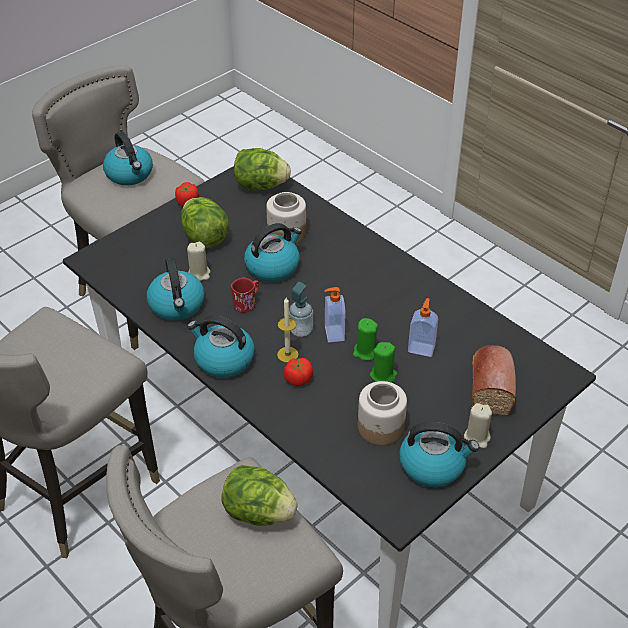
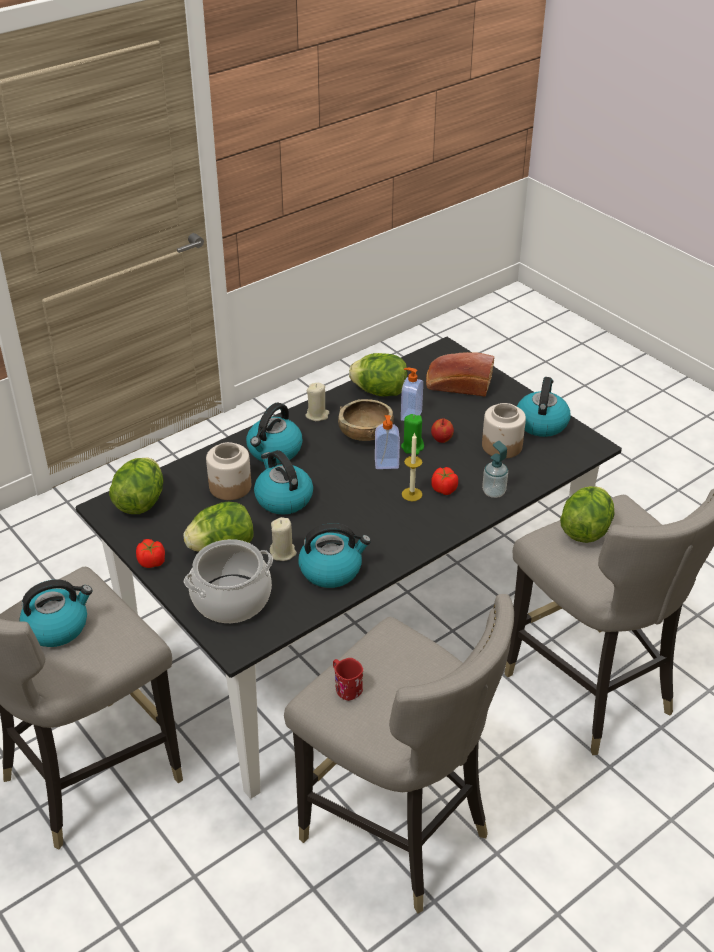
camera: 85 degrees left, 5 degrees down
(142, 250) = (231, 599): none -> cooking pot
(223, 360) = (415, 537): kettle -> kettle (274, 451)
(247, 303) = (336, 518): red mug -> red mug (345, 687)
(301, 330) = (379, 484): soap dispenser -> soap dispenser (493, 492)
(382, 315) = (365, 433): none -> brown bowl
(383, 375) = (441, 439): green candle -> apple
(460, 322) = (380, 392): none -> lettuce
(477, 437) = (512, 398): beige candle -> beige candle (317, 415)

